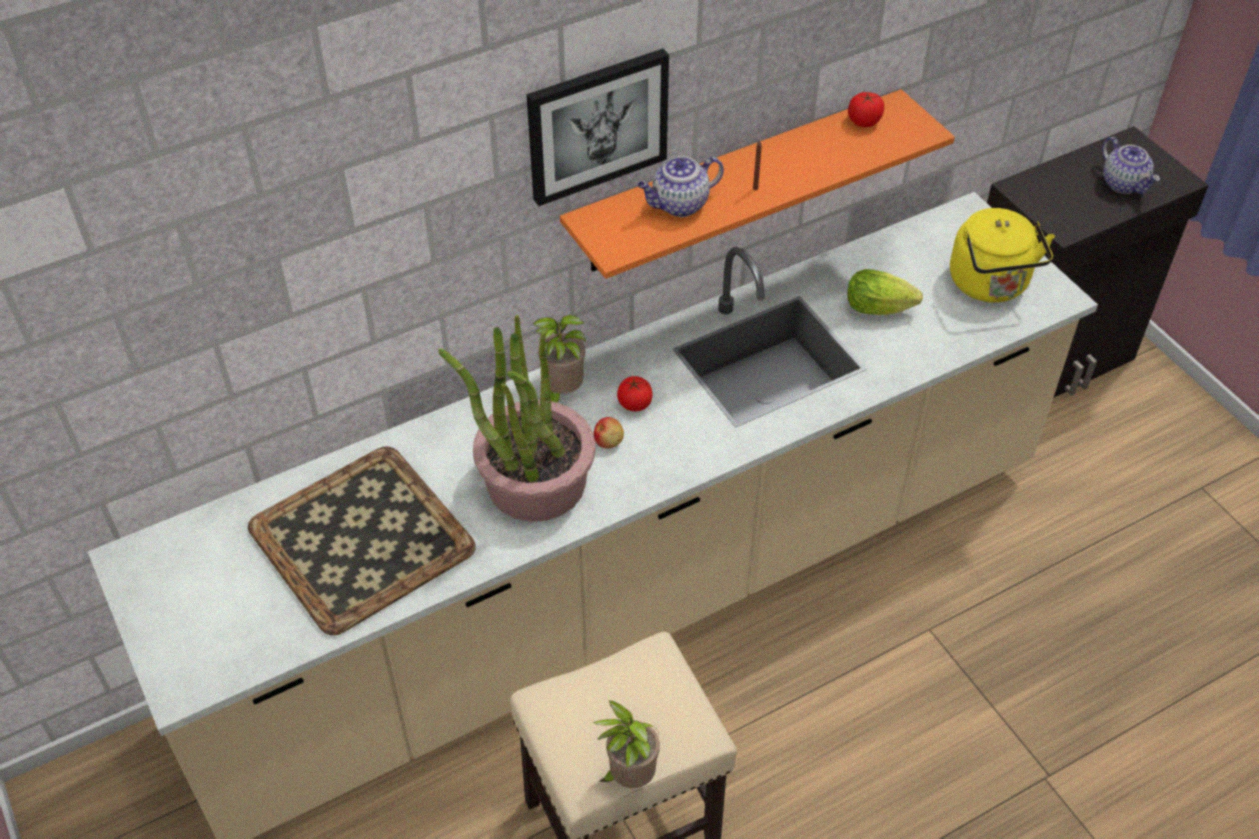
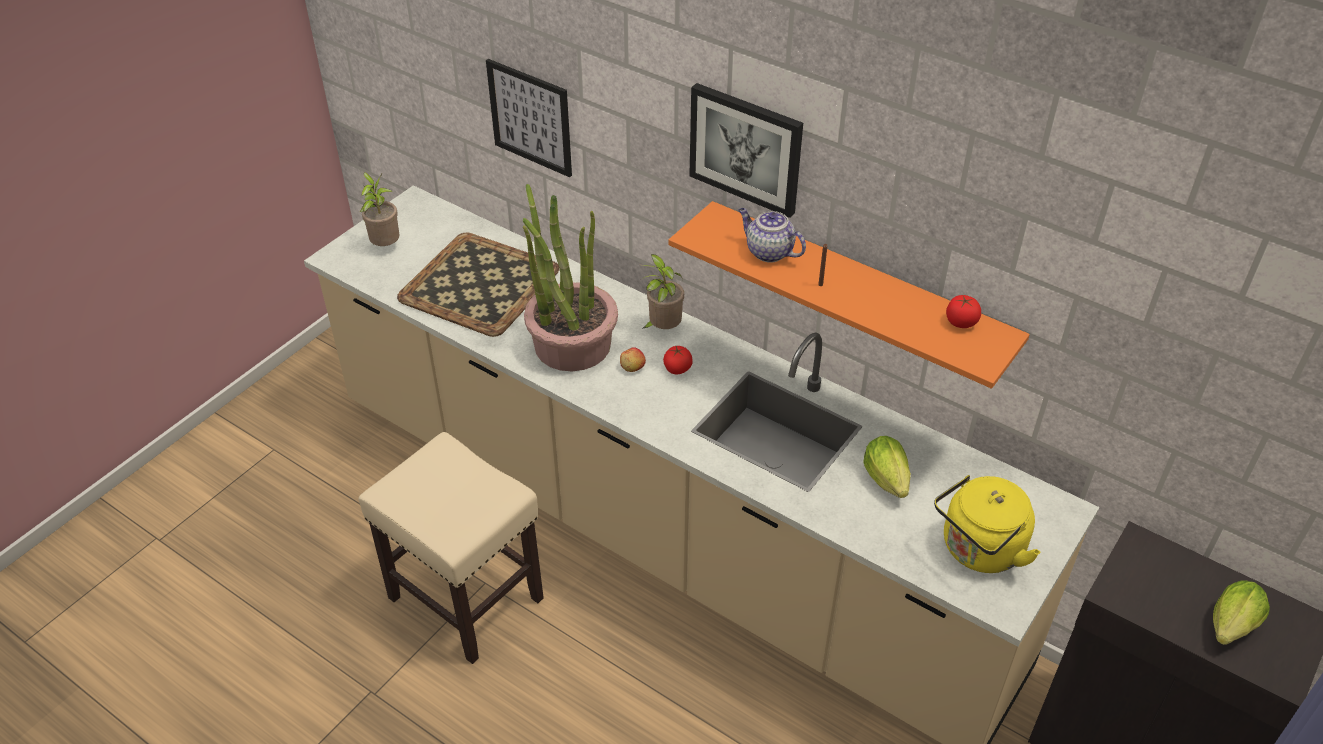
camera: 65 degrees right, 5 degrees down
(279, 309) = (530, 117): none -> picture
(629, 777) = (401, 511): potted plant -> potted plant (385, 246)
(1124, 184) = (1229, 629): teapot -> lettuce

